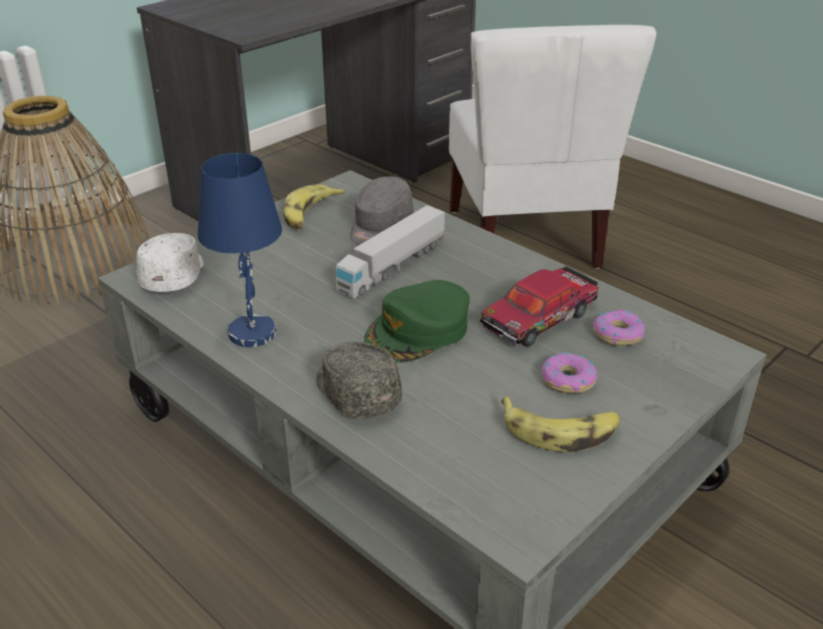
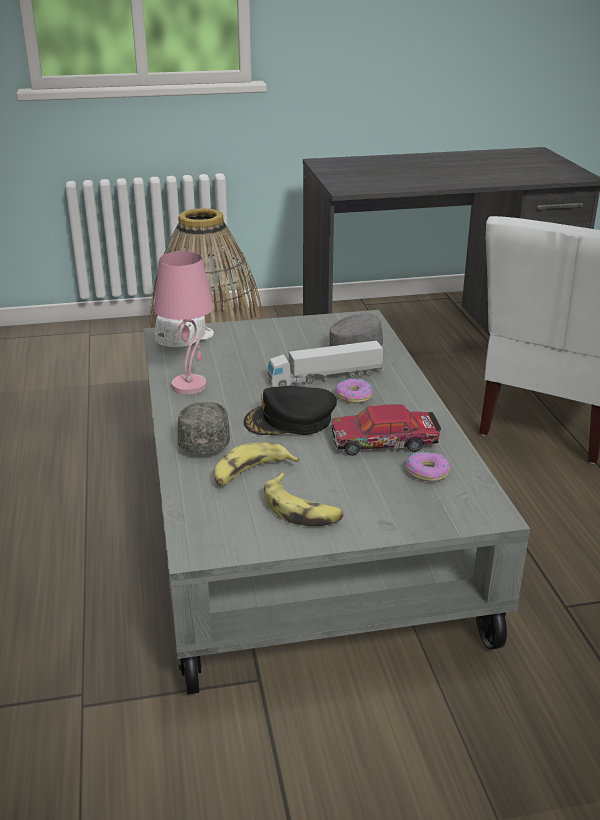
camera: 35 degrees right, 5 degrees down
(251, 332) = (189, 385): blue table lamp -> pink table lamp
(310, 214) = (313, 330): banana -> banana (251, 473)
(419, 331) = (290, 420): green cap -> black cap
(567, 380) = (349, 484): donut -> donut (354, 396)

